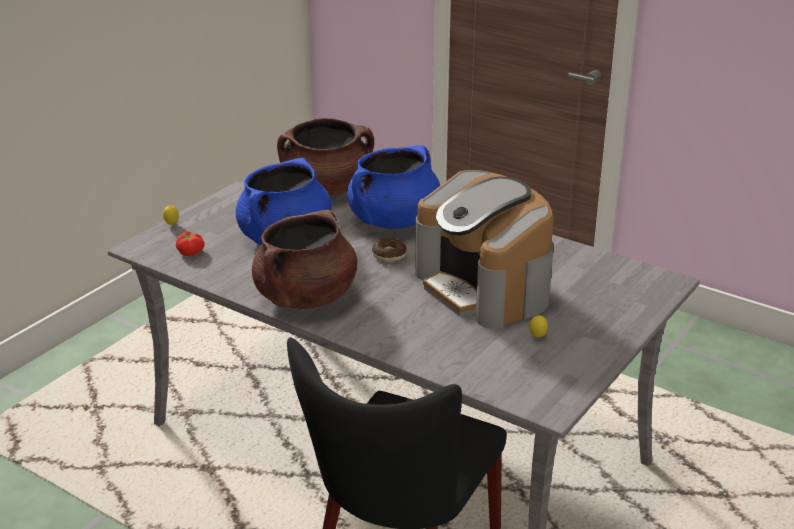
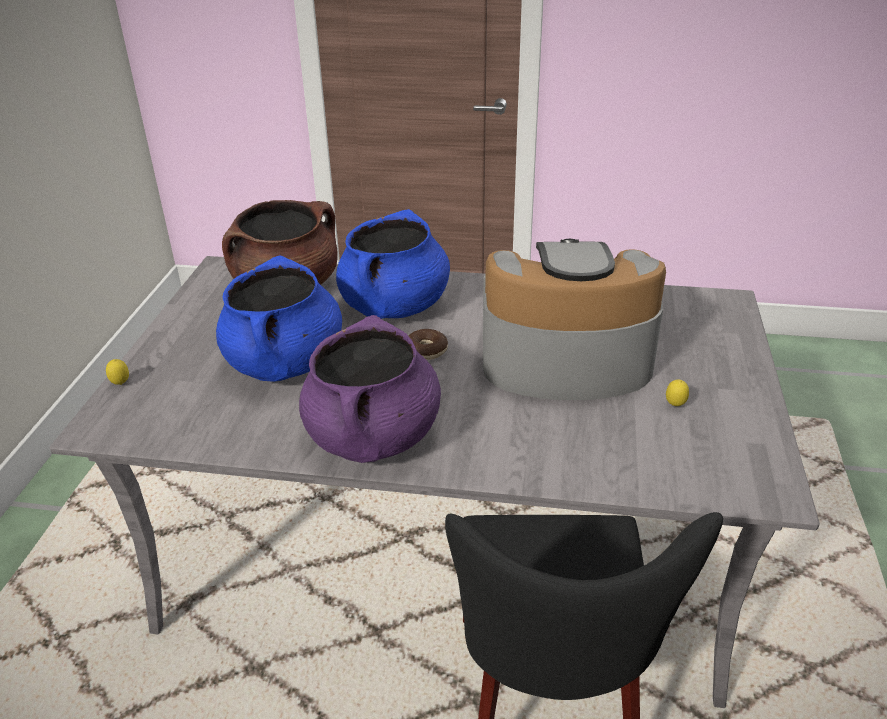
camera: 25 degrees left, 5 degrees up
(191, 252) = (174, 416): tomato -> none
(305, 297) = (373, 436): brown cooking pot -> purple cooking pot
(484, 287) = (564, 360): coffee machine -> coffee machine turned 150 degrees clockwise

